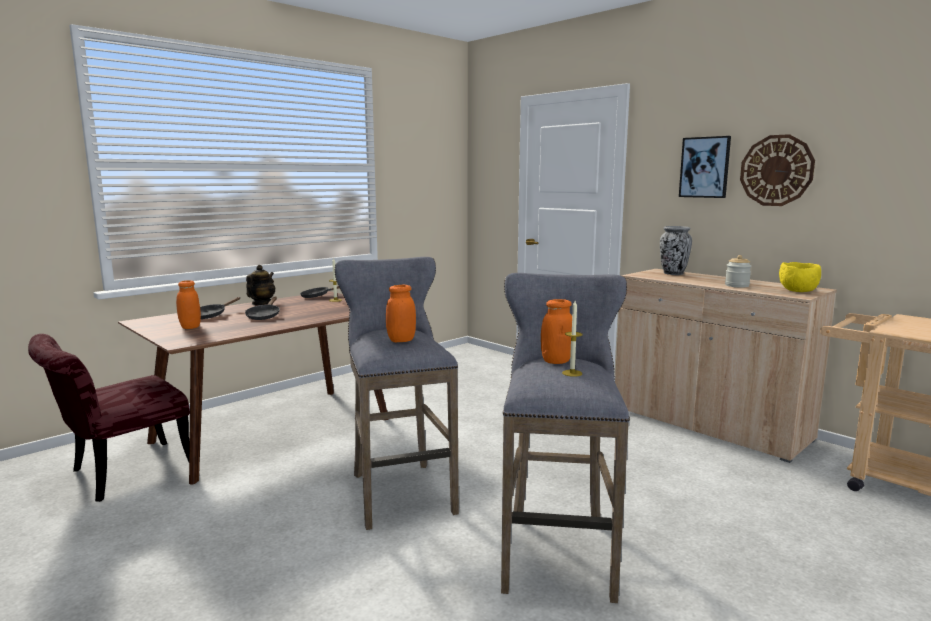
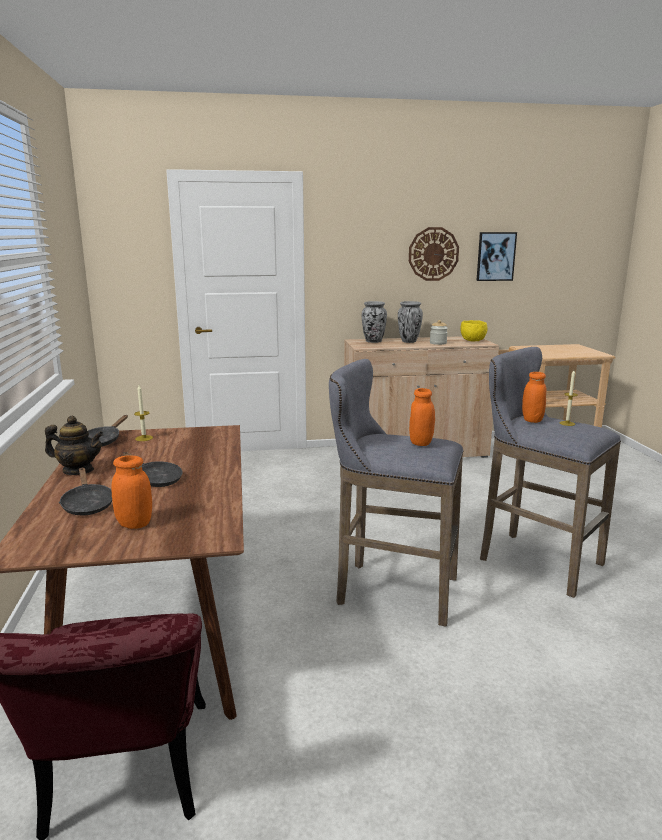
camera: 55 degrees left, 5 degrees up
(261, 304) = (78, 471): teapot -> teapot turned 135 degrees clockwise
(705, 167) = (379, 251): picture -> picture (495, 256)
(711, 279) = (408, 341): none -> vase

